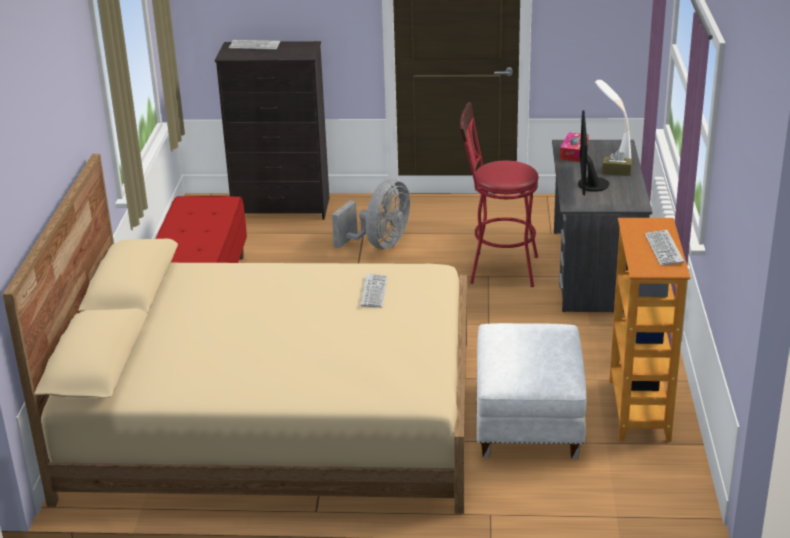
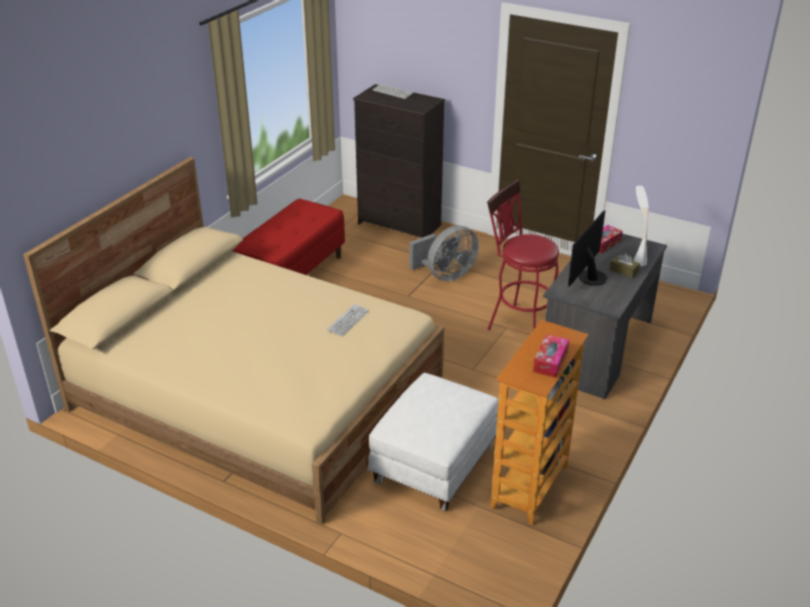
camera: 25 degrees right, 5 degrees up
(663, 249) = (550, 361): keyboard -> tissue box

